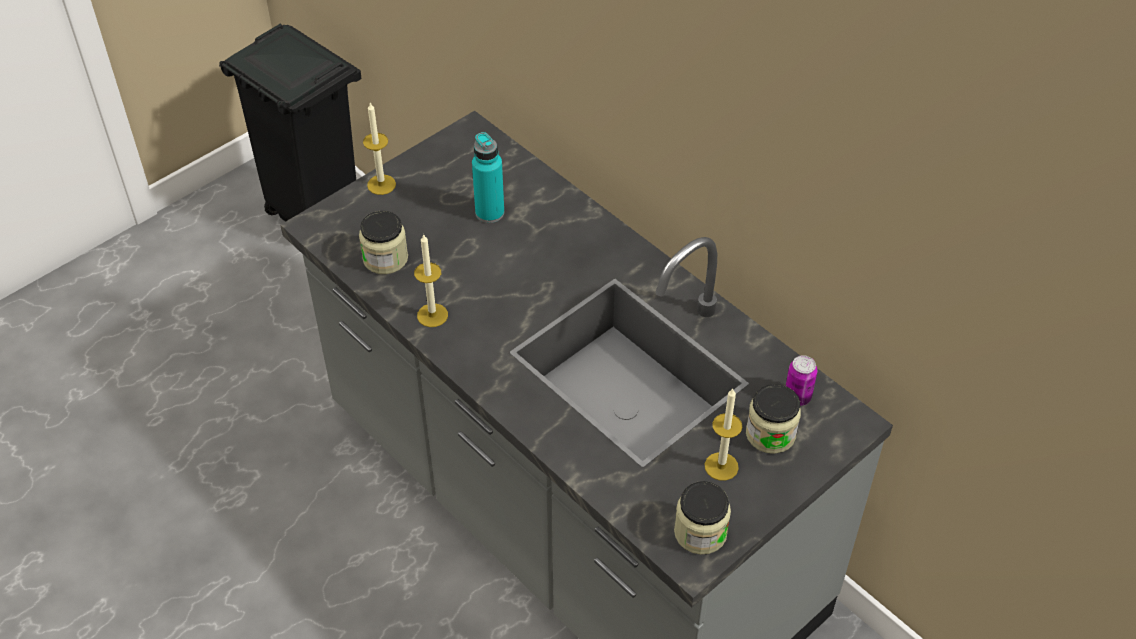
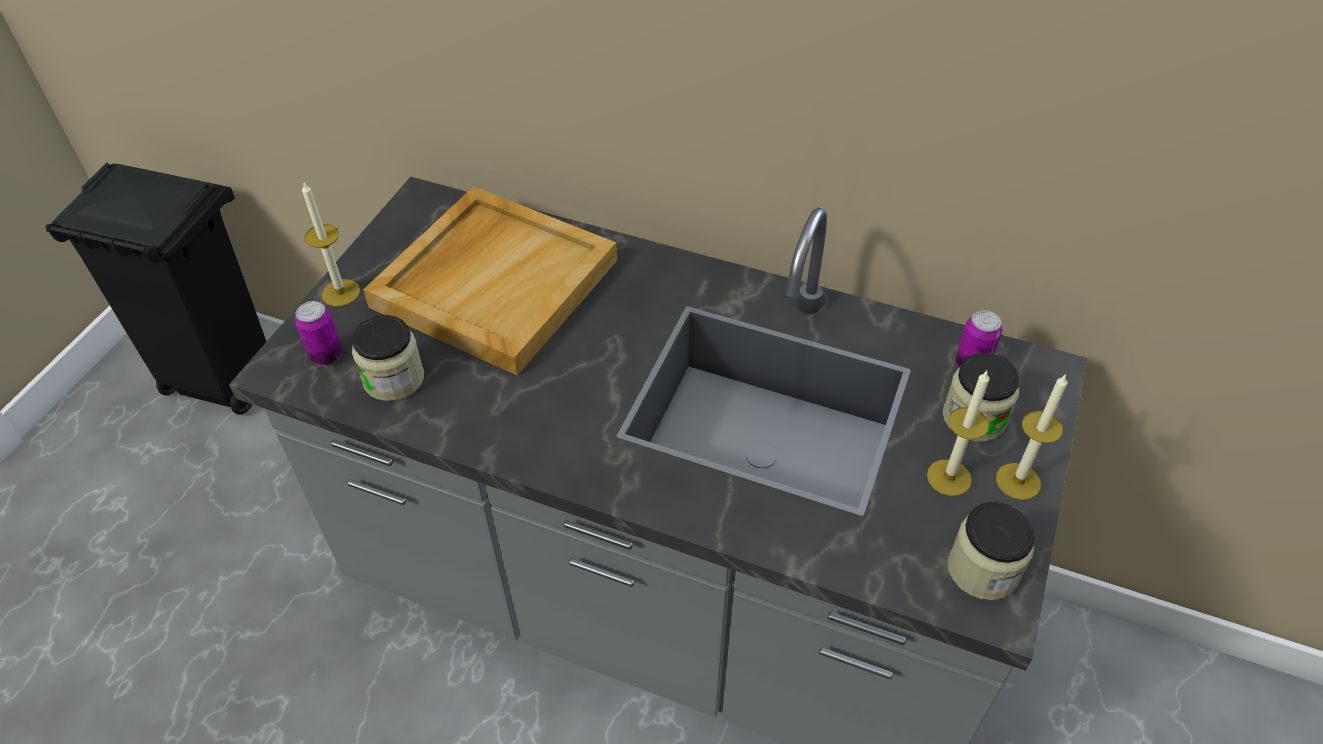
camera: 25 degrees left, 0 degrees up
(350, 226) = (326, 355): none -> can
(432, 315) = (493, 427): candle -> candle (1018, 481)
(489, 213) = (495, 282): turquoise bottle -> beige tray

